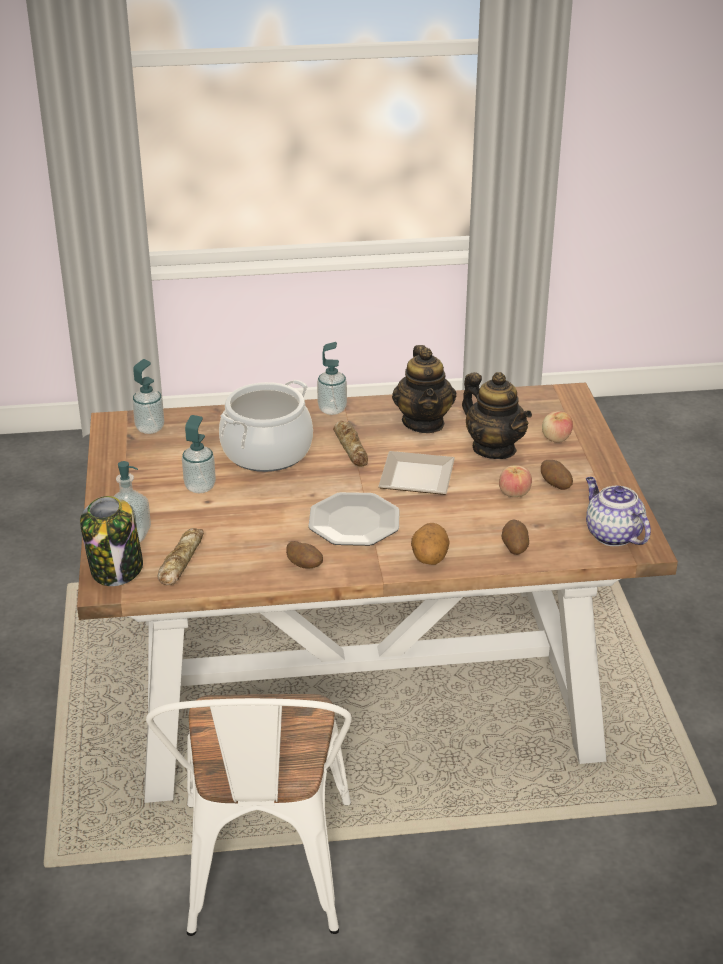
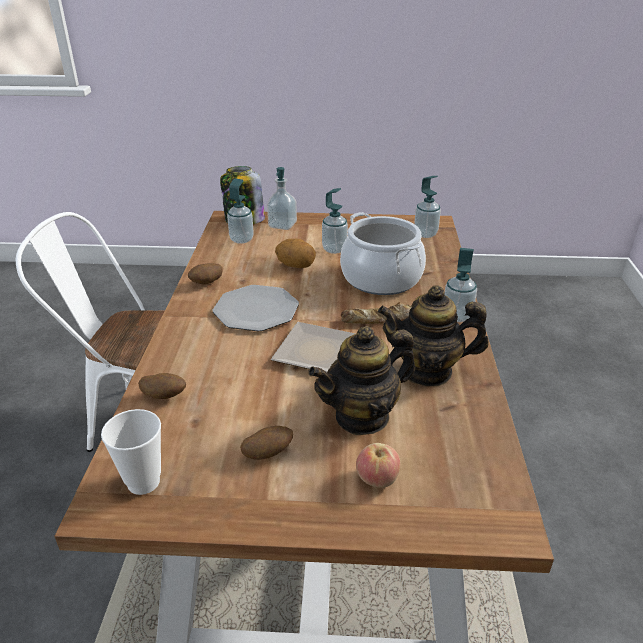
camera: 100 degrees right, 0 degrees up
(180, 561) = (241, 239): bread -> soap dispenser
(429, 559) = (179, 342): potato -> potato (296, 266)
(514, 493) = (263, 415): apple -> none
(612, 534) = (143, 482): teapot -> cup

